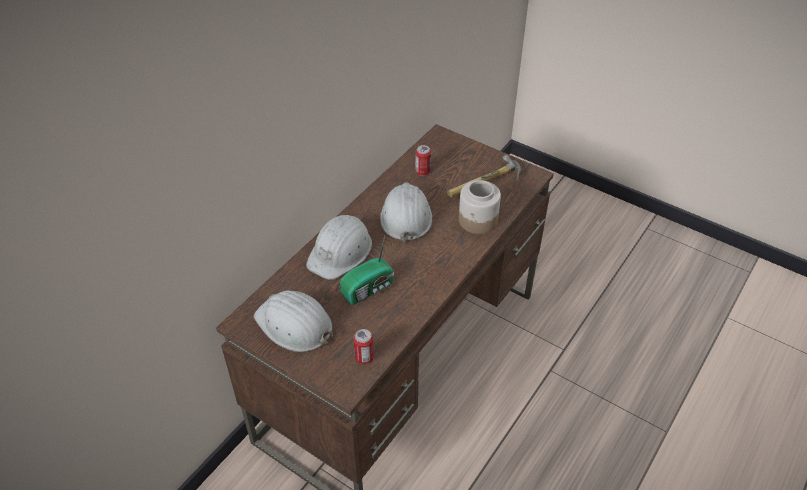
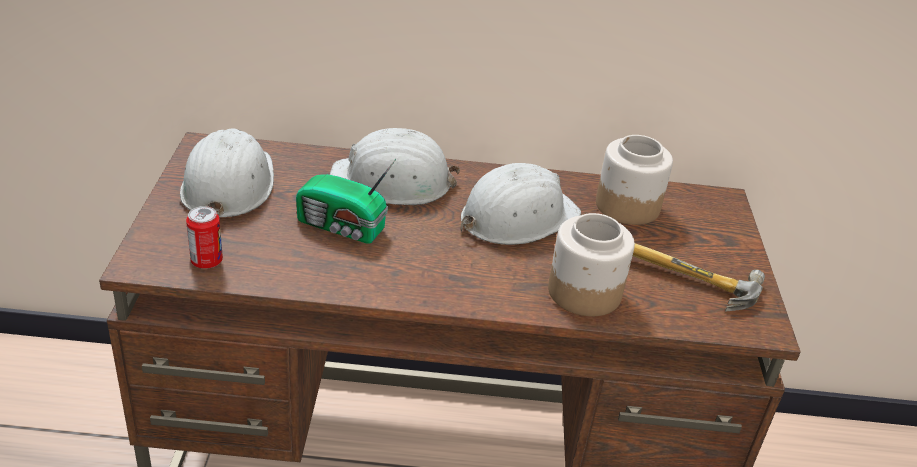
camera: 55 degrees right, 10 degrees down
(422, 171) = (626, 206): can -> jar

